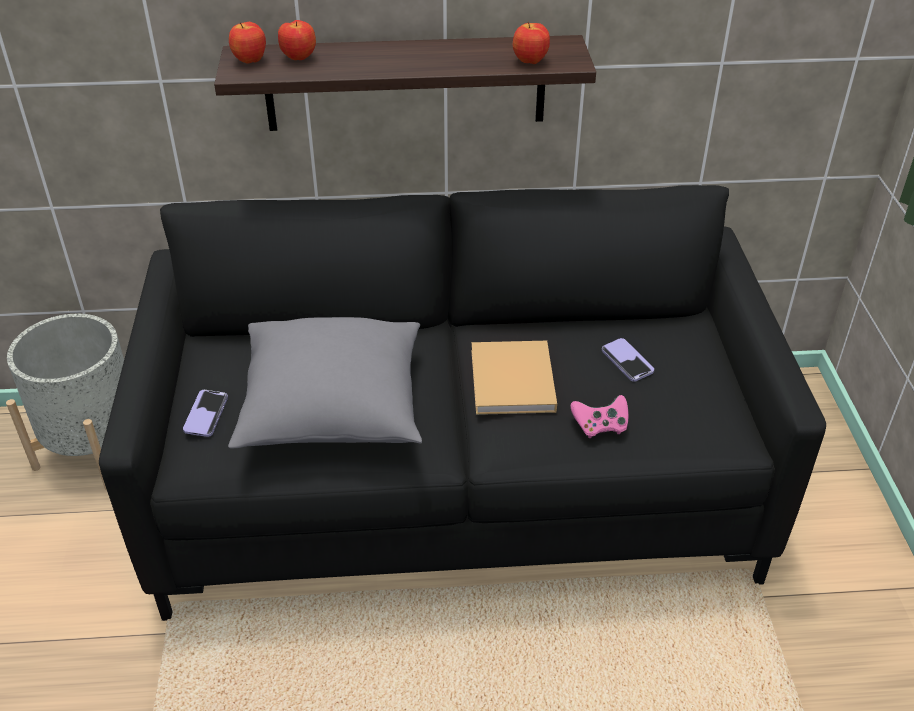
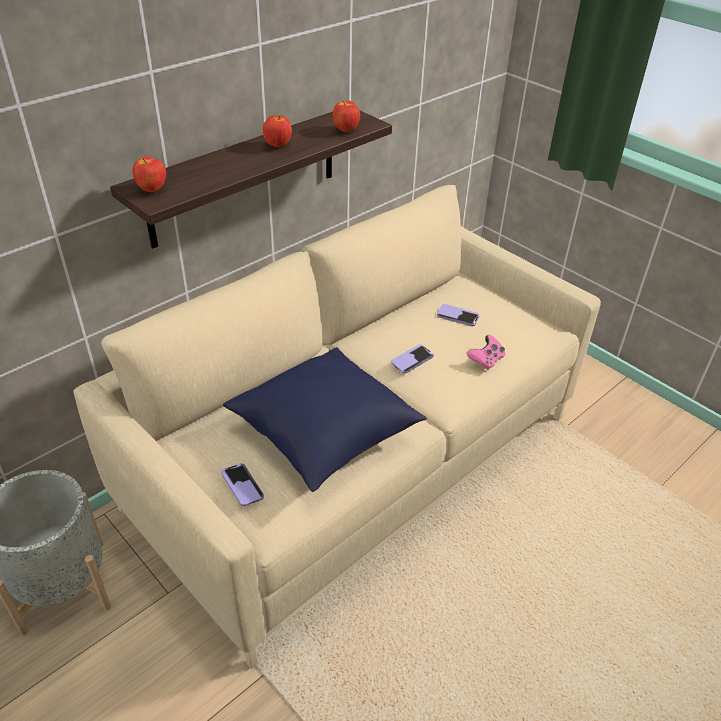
camera: 40 degrees left, 0 degrees up
(299, 58) = (187, 176): apple -> apple (278, 145)
(332, 410) = (325, 434): grey pillow -> blue pillow
(457, 488) = (356, 460): black sofa -> beige sofa
(512, 383) = (412, 360): beige book -> phone

